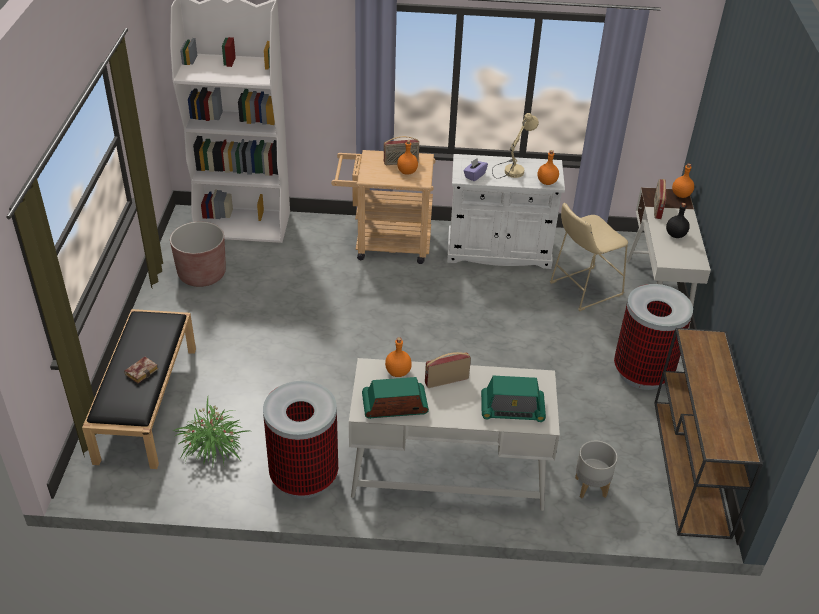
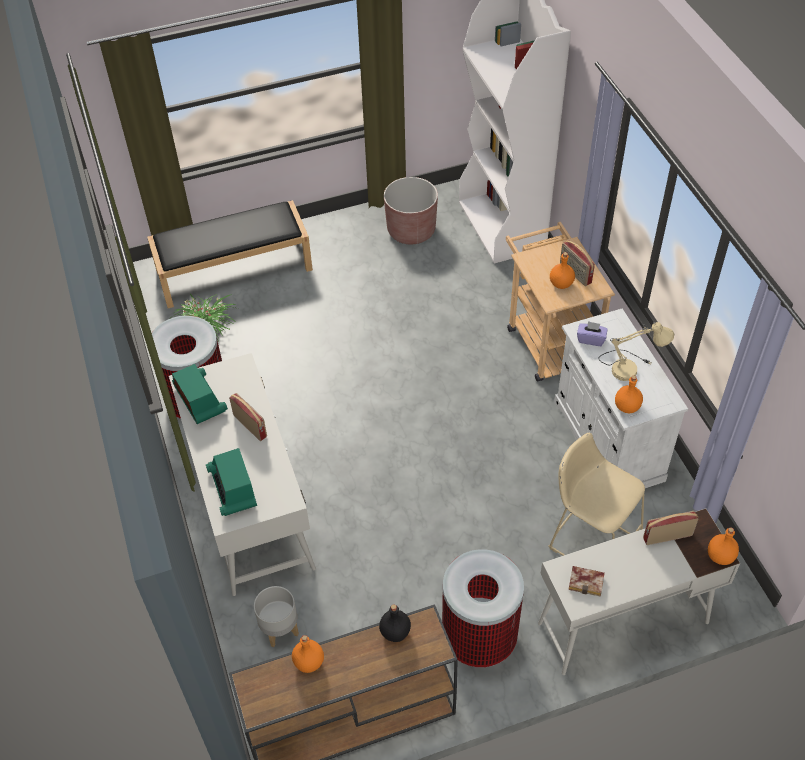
camera: 70 degrees right, 10 degrees up
(142, 371) = (216, 239): book -> book (587, 582)
(398, 372) = (246, 387): orange bottle -> orange bottle (309, 662)
(675, 235) = (622, 568): black bottle -> black bottle (395, 631)

